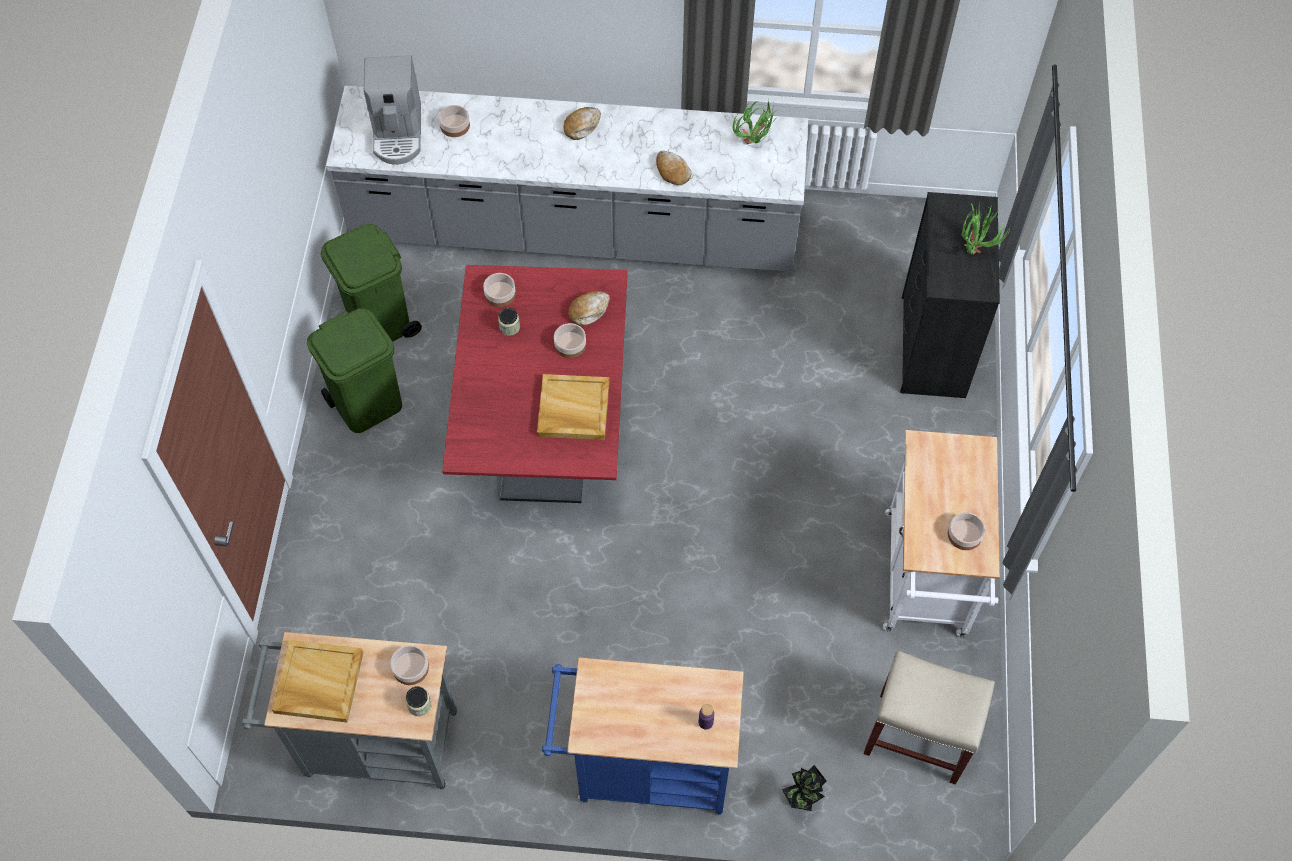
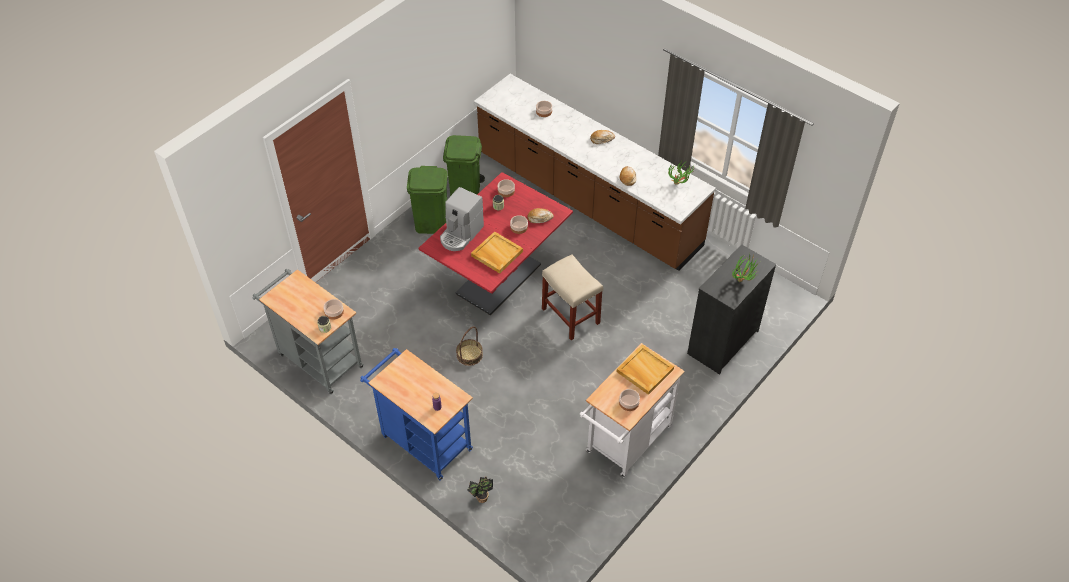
camera: 35 degrees right, 10 degrees down
(318, 683) = (293, 296): beige tray -> beige tray (644, 370)
(398, 133) = (516, 102): coffee machine -> coffee machine (461, 234)
(575, 231) = (587, 201): grey counter -> brown counter
(602, 586) = (469, 355): none -> basket
(919, 737) = (562, 508): beige stool -> beige stool (571, 316)

